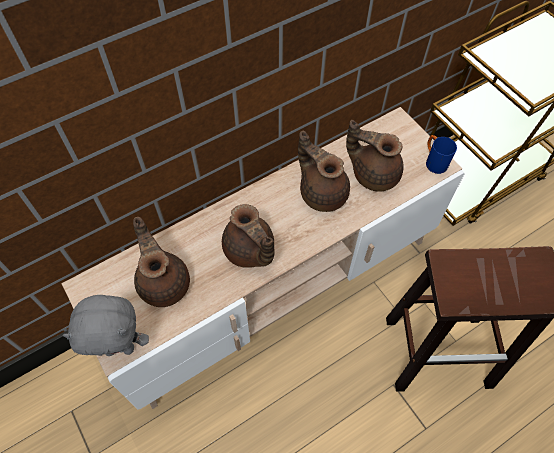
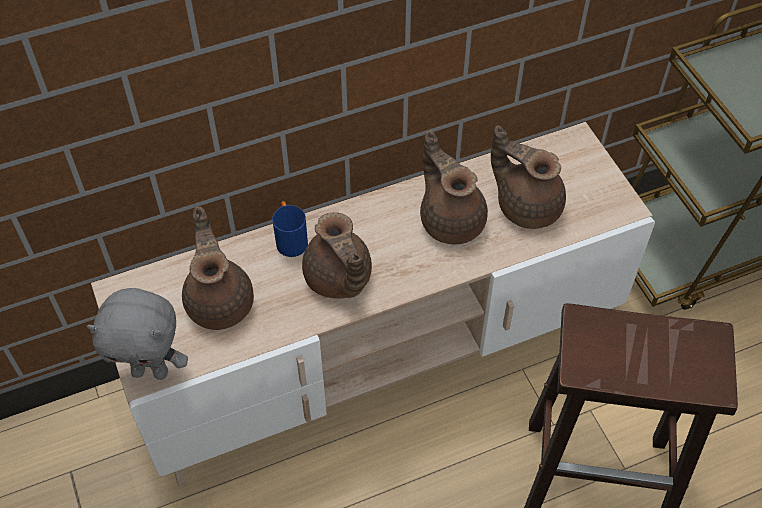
camera: 10 degrees right, 5 degrees down
(433, 161) = (614, 200): blue mug -> blue mug (290, 239)

